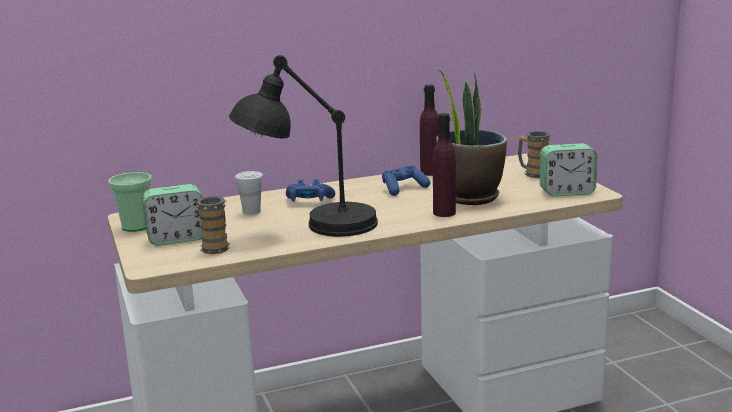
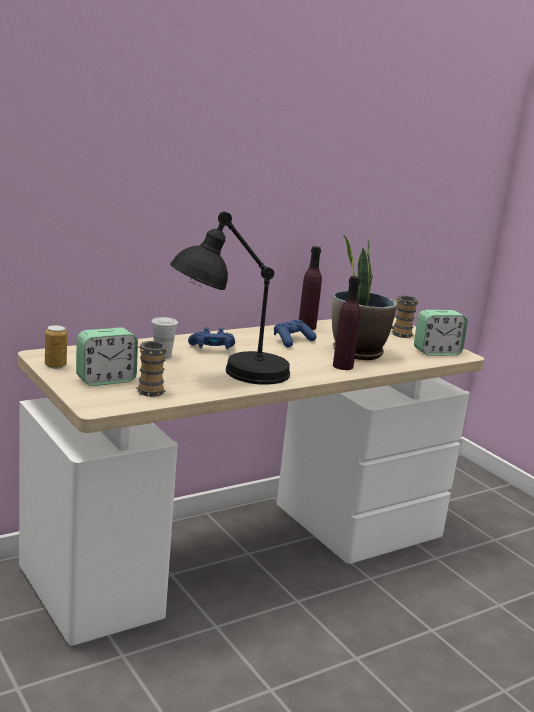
camera: 15 degrees left, 0 degrees up
(136, 226) = (55, 366): cup -> can

